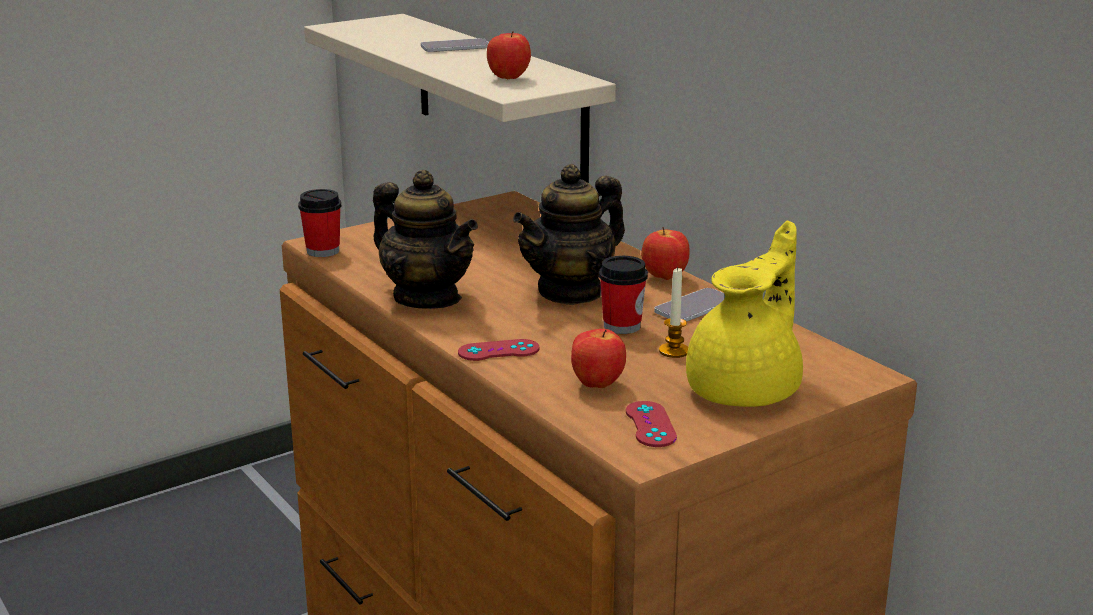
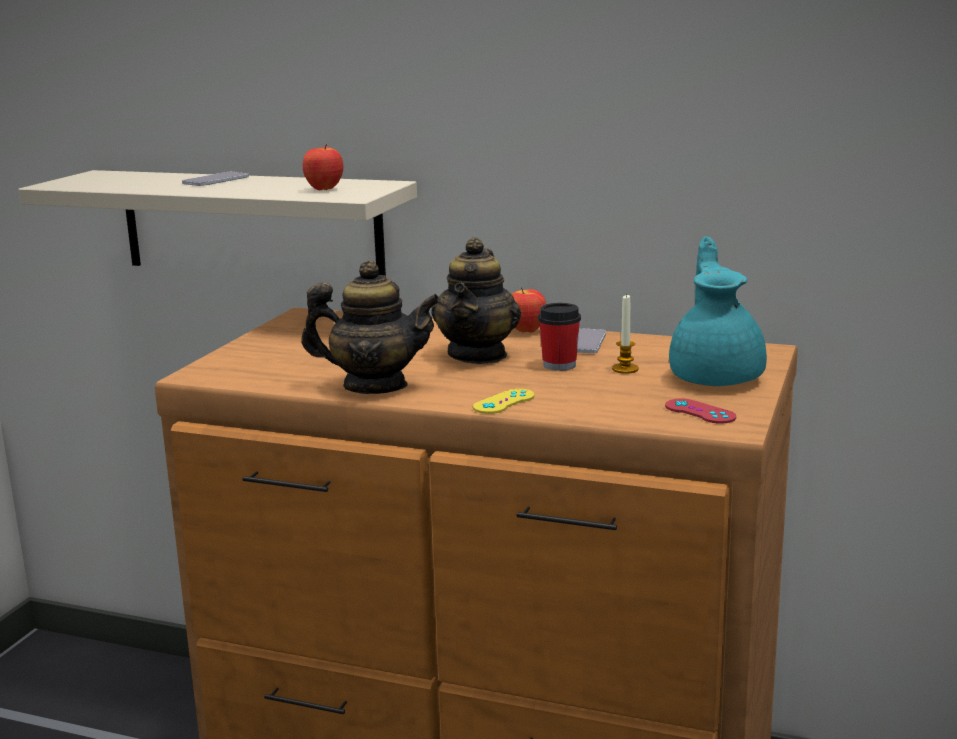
camera: 35 degrees left, 5 degrees down
(323, 251) = (212, 379): cup -> none
(498, 351) = (504, 402): red game controller -> yellow game controller
(598, 385) = (617, 401): apple -> none
(747, 390) = (716, 376): yellow teapot -> turquoise teapot

